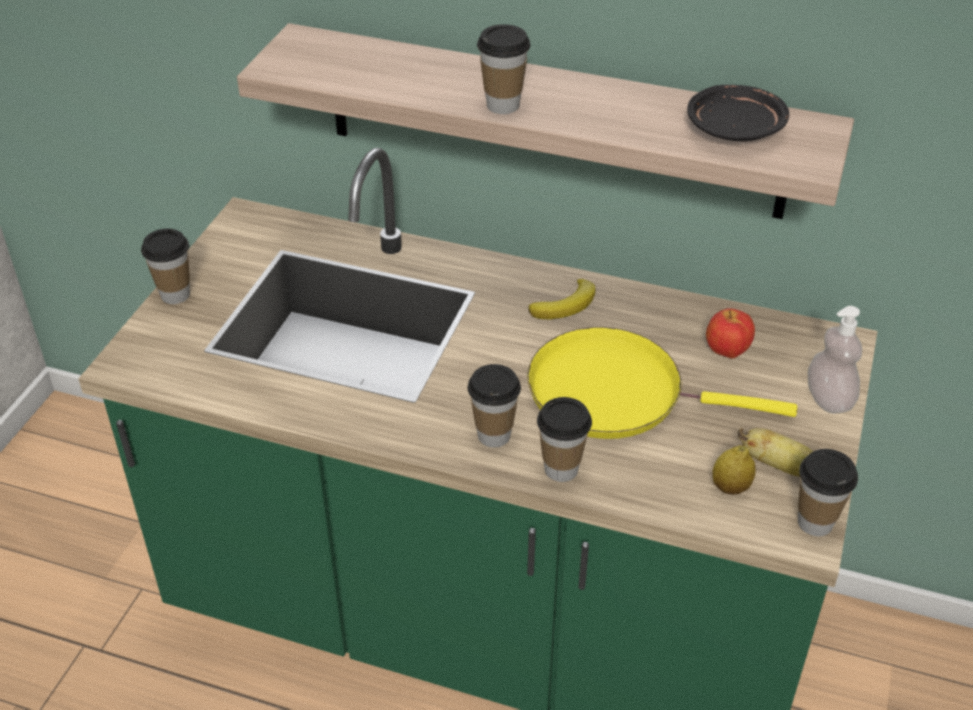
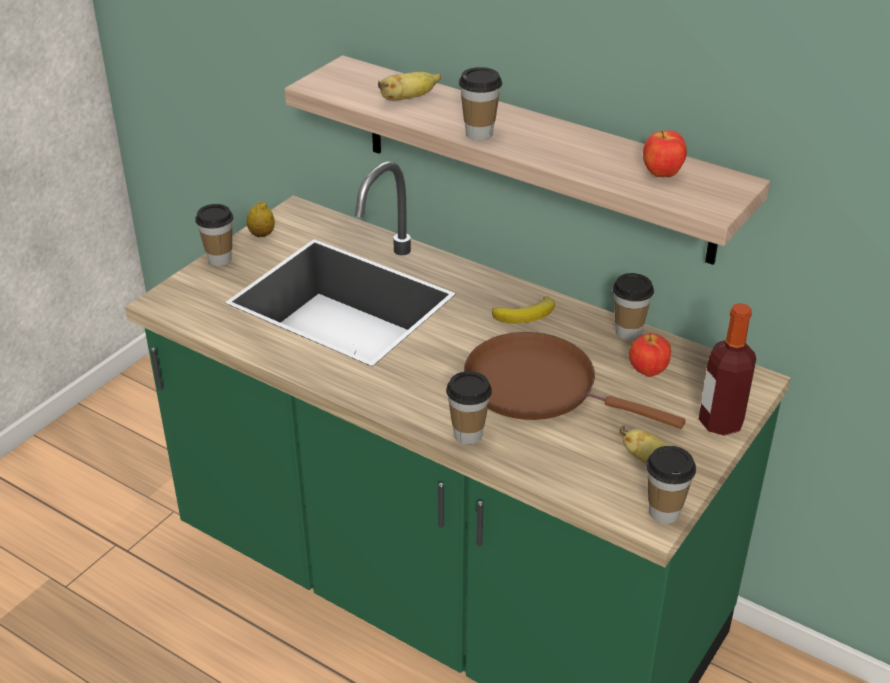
camera: 15 degrees right, 5 degrees down
(396, 70) = (408, 98): none -> banana
(493, 435) = (424, 400): cup -> cup (628, 332)
(616, 392) = (539, 386): yellow frying pan -> brown frying pan
(730, 488) = (603, 473): lemon -> lemon (262, 234)
(735, 128) = (661, 174): black plate -> apple
(828, 399) = (720, 422): soap dispenser -> bottle

